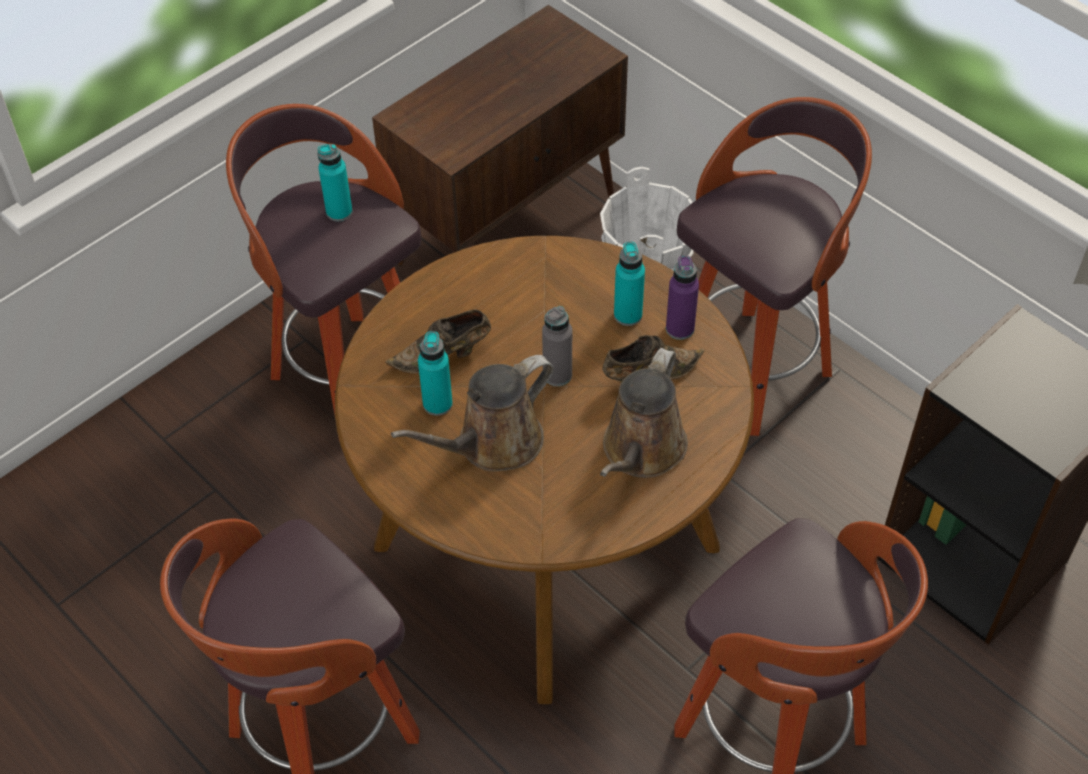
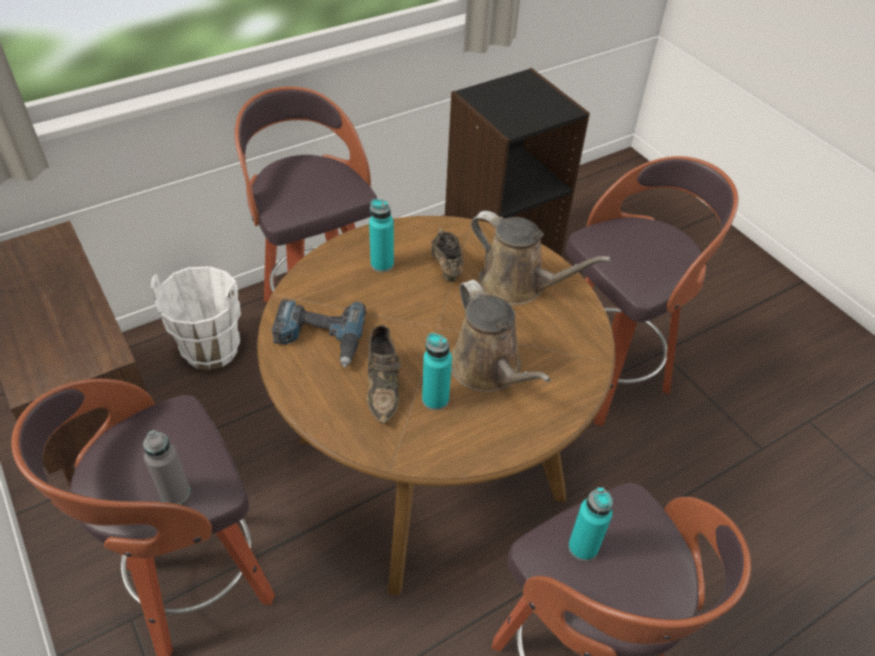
camera: 80 degrees left, 5 degrees down
(339, 212) = (140, 450): turquoise bottle -> turquoise bottle (583, 547)
(493, 289) = (319, 338): none -> power drill
(557, 375) = (428, 316): grey bottle -> grey bottle (175, 493)
(680, 329) = (407, 240): purple bottle -> none

